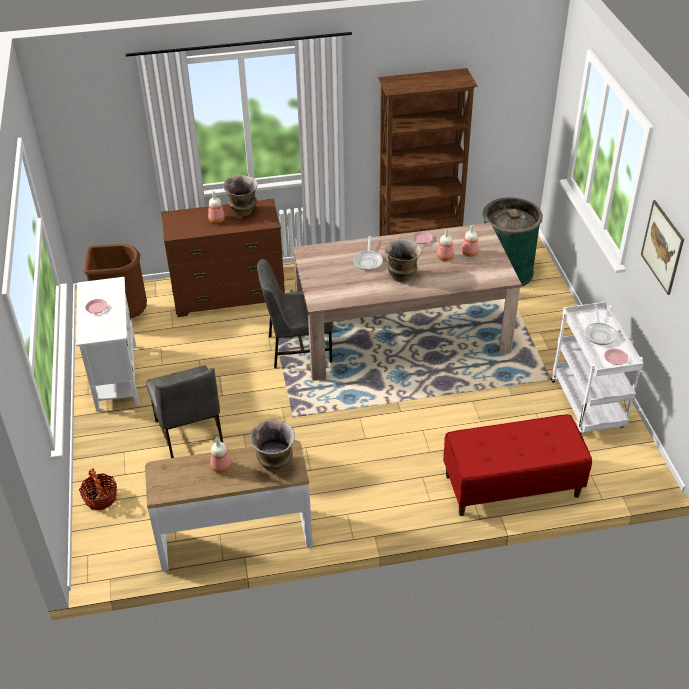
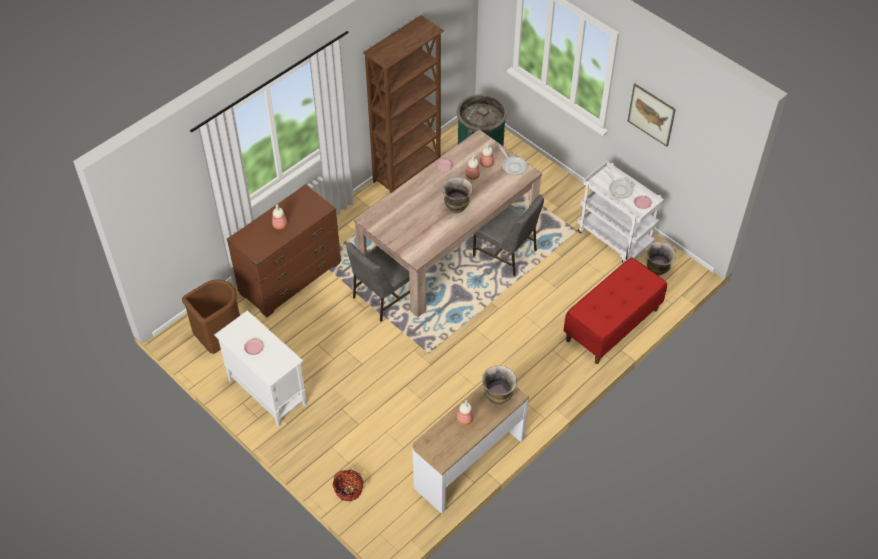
camera: 35 degrees left, 10 degrees up
(190, 435) = (368, 407): grey chair -> grey chair (506, 253)
(243, 212) = (294, 208): vase -> vase (657, 270)
(368, 261) = (421, 205): frying pan -> frying pan (513, 166)

